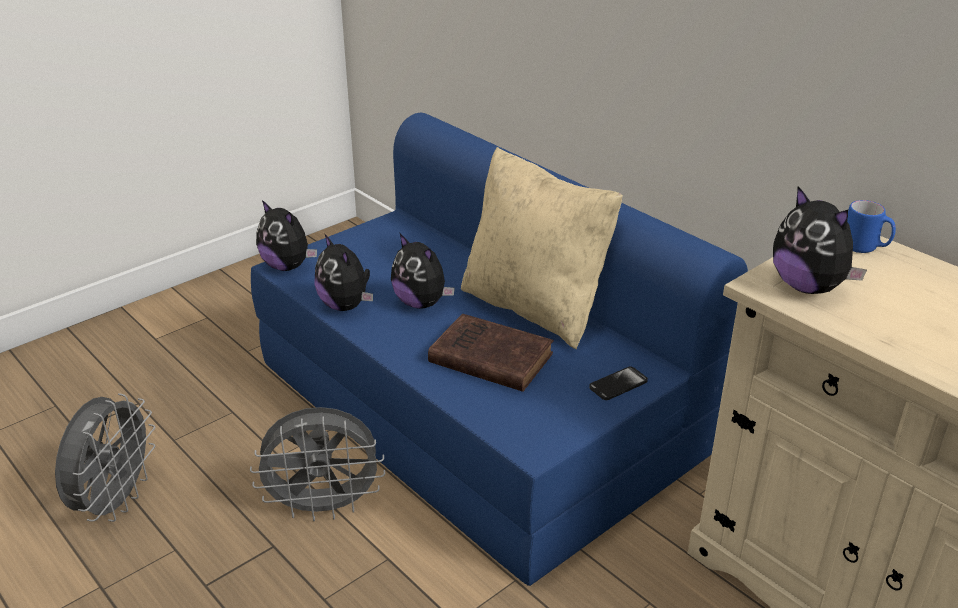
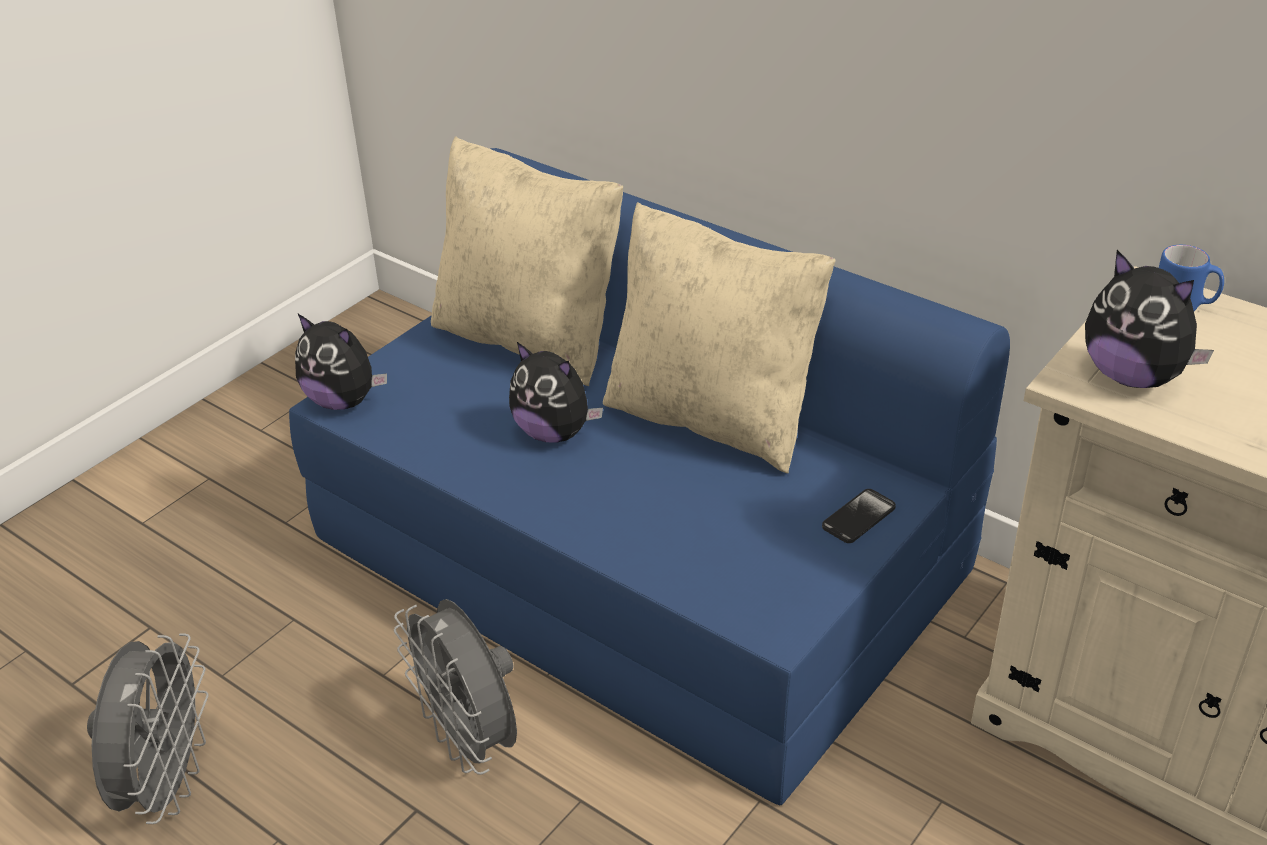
camera: 10 degrees left, 5 degrees up
(324, 507) = (470, 740): grey fan -> grey fan turned 75 degrees clockwise
(346, 305) = (449, 451): plush toy -> none
(426, 243) = (530, 338): none -> beige pillow
(488, 358) = (672, 503): brown book -> none

